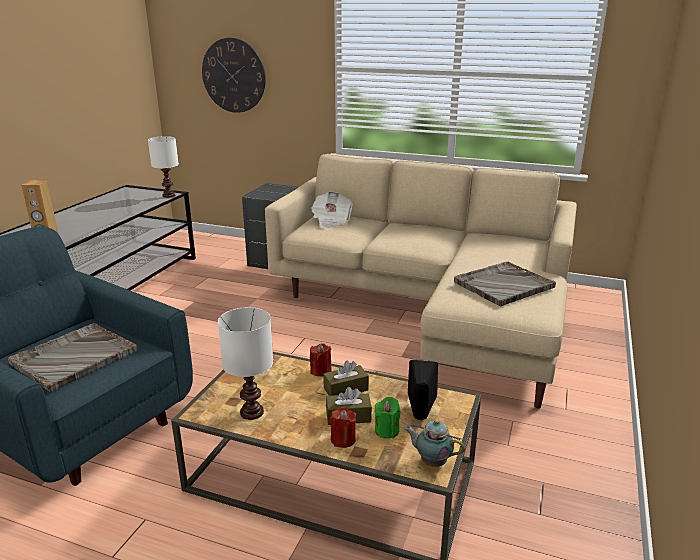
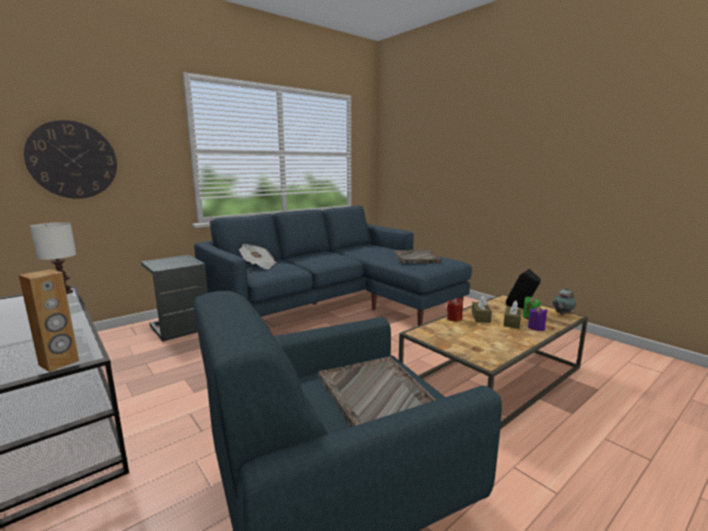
camera: 60 degrees left, 10 degrees down
(252, 412) = (495, 345): white table lamp -> none
(343, 440) = (536, 328): red candle -> purple candle
(431, 309) = (336, 305): beige sofa -> blue sofa

